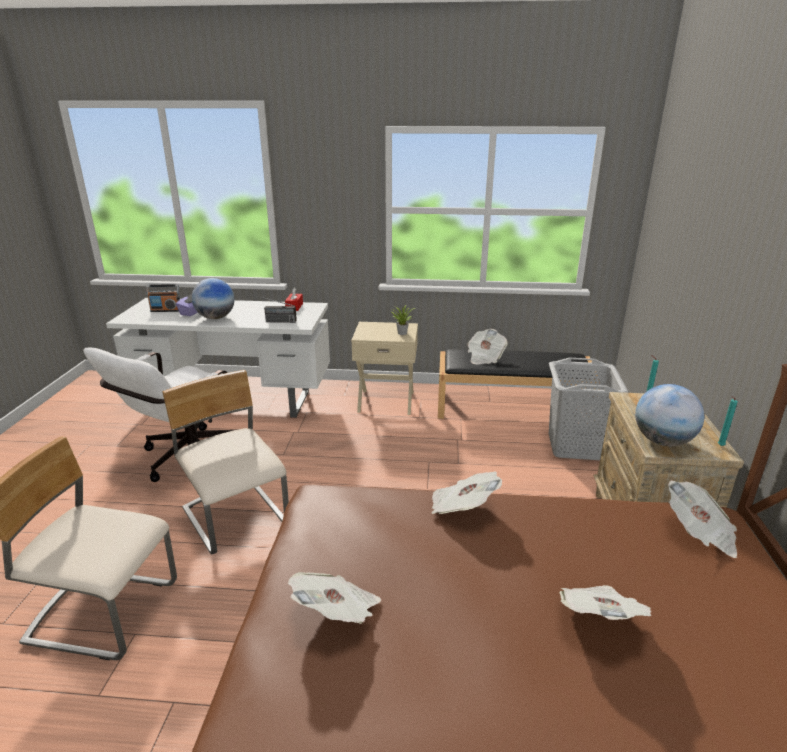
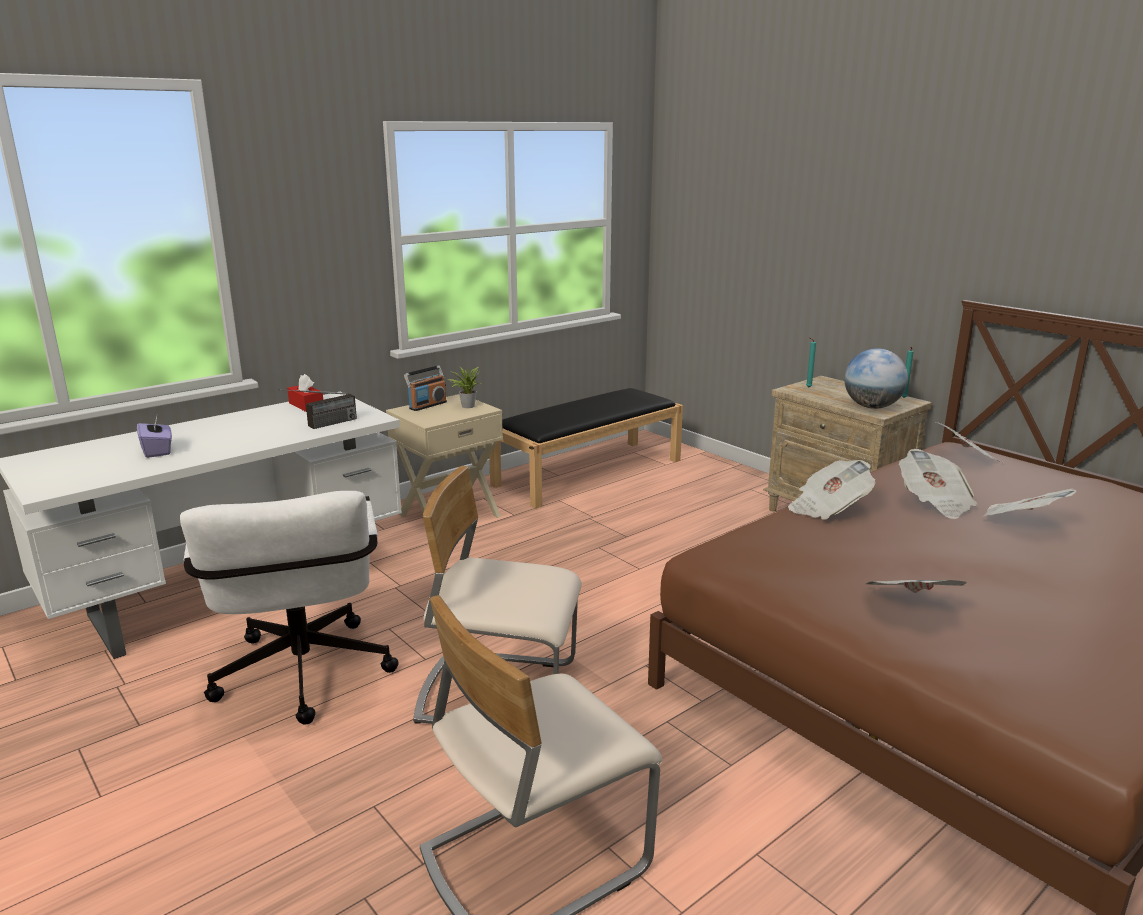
camera: 45 degrees left, 5 degrees down
(166, 310) = (97, 461): radio -> radio (427, 405)
(215, 318) = (219, 445): globe -> none
(485, 357) = (556, 415): newspaper -> newspaper (934, 503)
(575, 446) = (694, 482): grey laundry basket -> none

